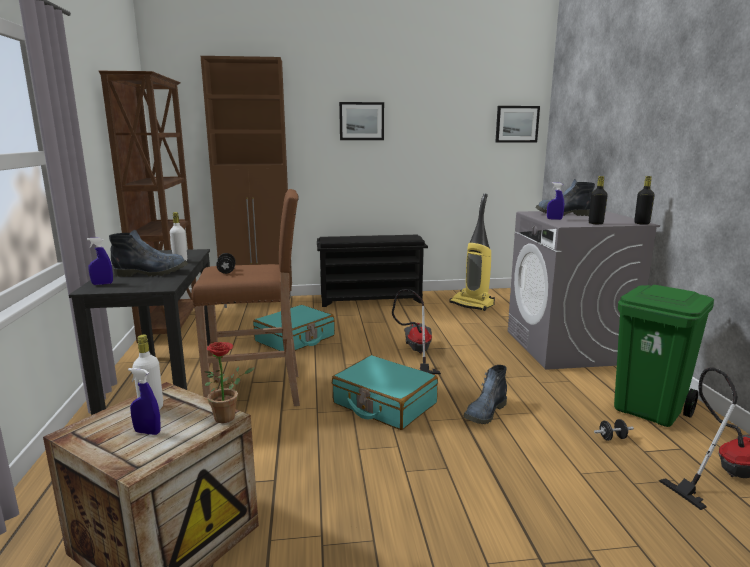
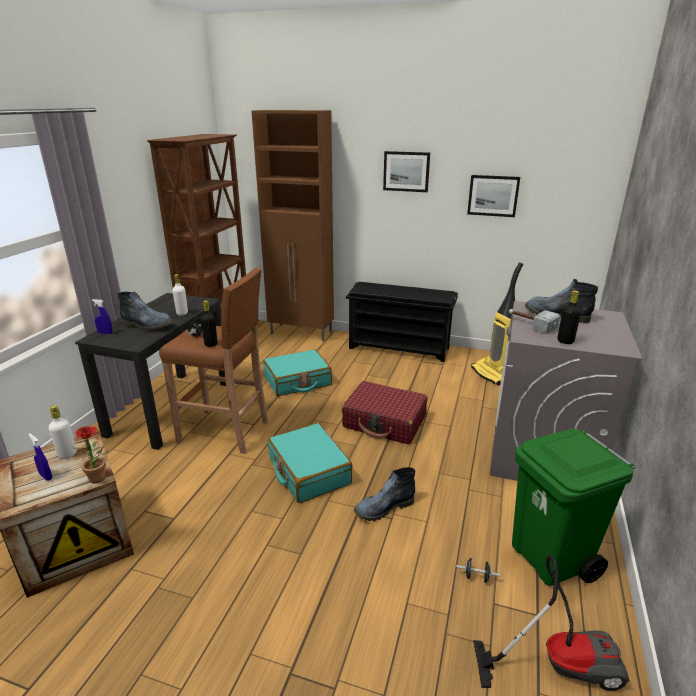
camera: 25 degrees right, 10 degrees up
(416, 352) = (385, 422): vacuum cleaner -> red suitcase
(517, 124) = (584, 181): picture -> picture (493, 195)
(554, 219) = (530, 324): blue spray bottle -> hammer
(641, 223) = (622, 351): black bottle -> black bottle (211, 344)

